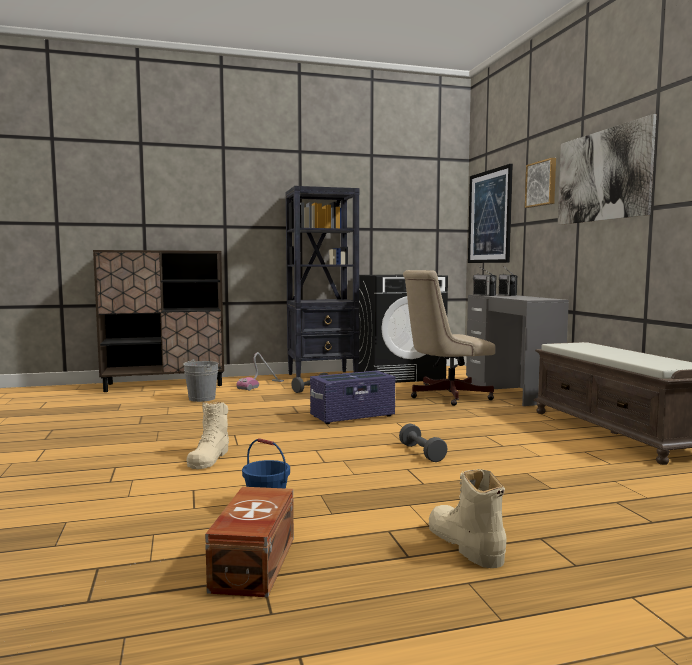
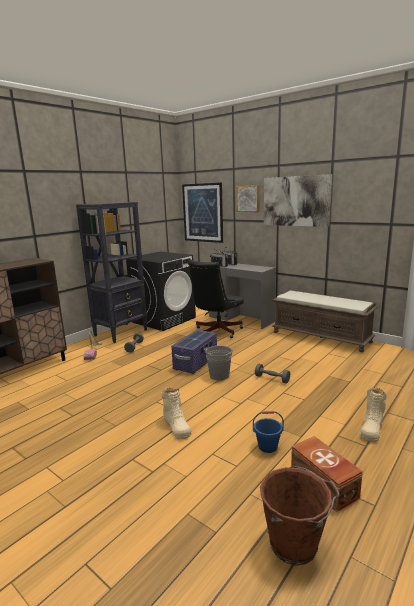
camera: 35 degrees left, 10 degrees up
(98, 593) = (295, 544): none -> brown bucket
(202, 398) = (74, 377): grey bucket -> grey bucket (219, 375)
(444, 396) = (216, 332): beige office chair -> black office chair
(464, 544) = (371, 428): beige boot -> beige boot turned 90 degrees counterclockwise

